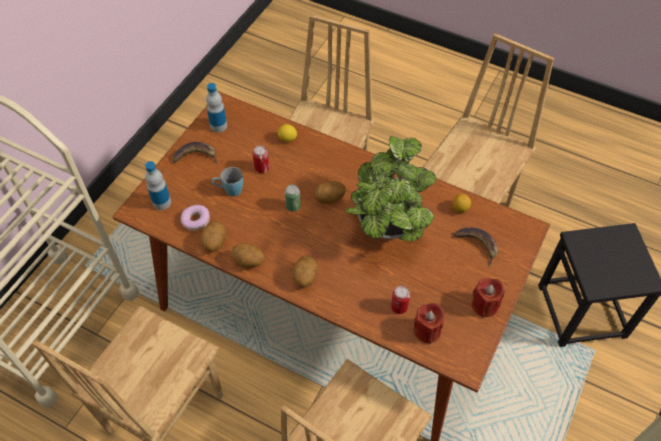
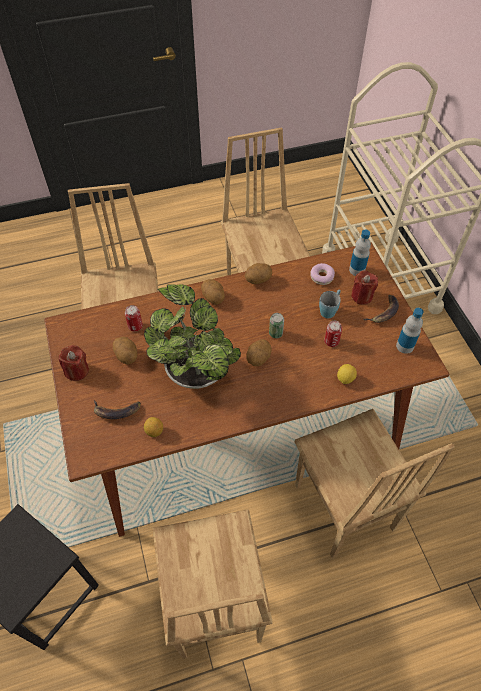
camera: 135 degrees right, 0 degrees up
(214, 242) = (292, 274): potato -> potato (127, 356)
(427, 330) = (104, 326): red candle -> red candle (362, 296)

